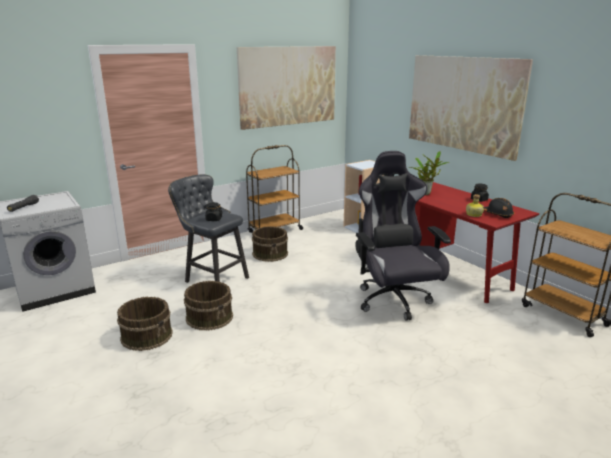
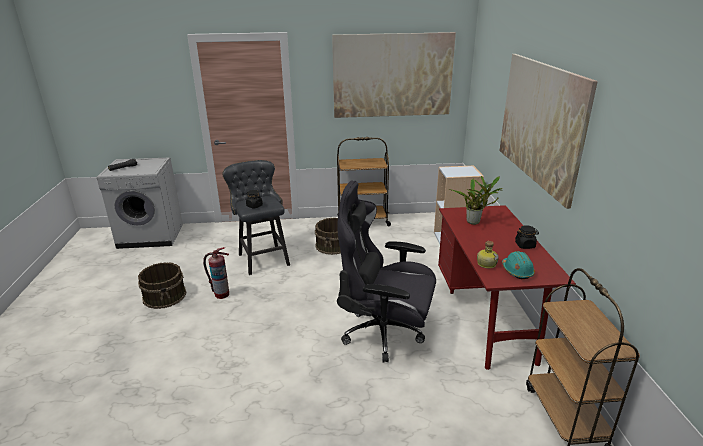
camera: 30 degrees right, 5 degrees up
(210, 317) = (221, 294): brown bucket -> fire extinguisher
(395, 303) = (387, 335): black office chair -> black office chair turned 90 degrees counterclockwise
(498, 214) = (517, 271): black hard hat -> turquoise hard hat

